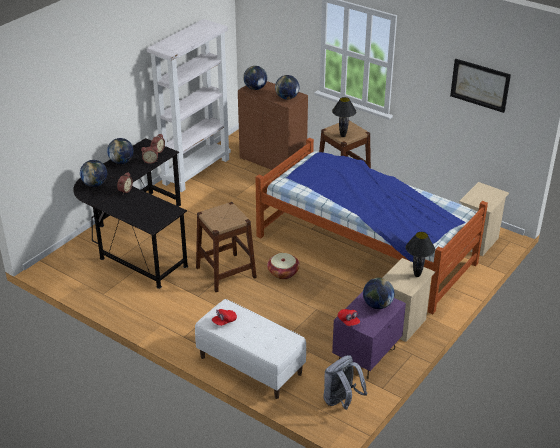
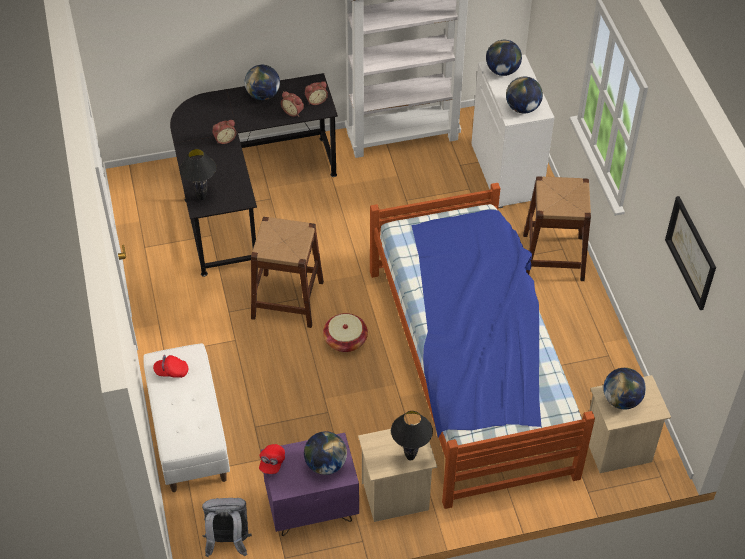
camera: 40 degrees right, 15 degrees up
(95, 184) = (205, 112): globe -> globe (621, 400)
(273, 160) = (507, 172): brown cabinet -> white cabinet
(343, 136) = (551, 202): black table lamp -> black table lamp (202, 198)

